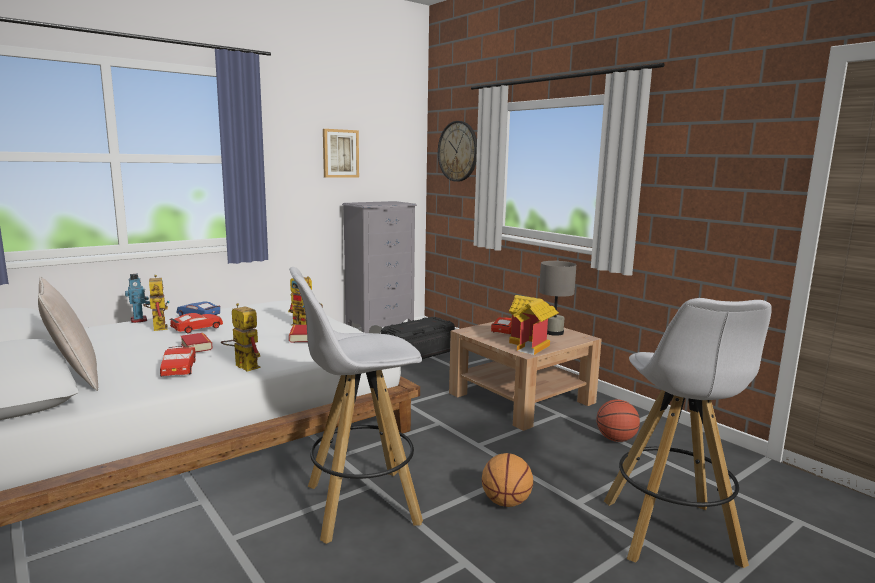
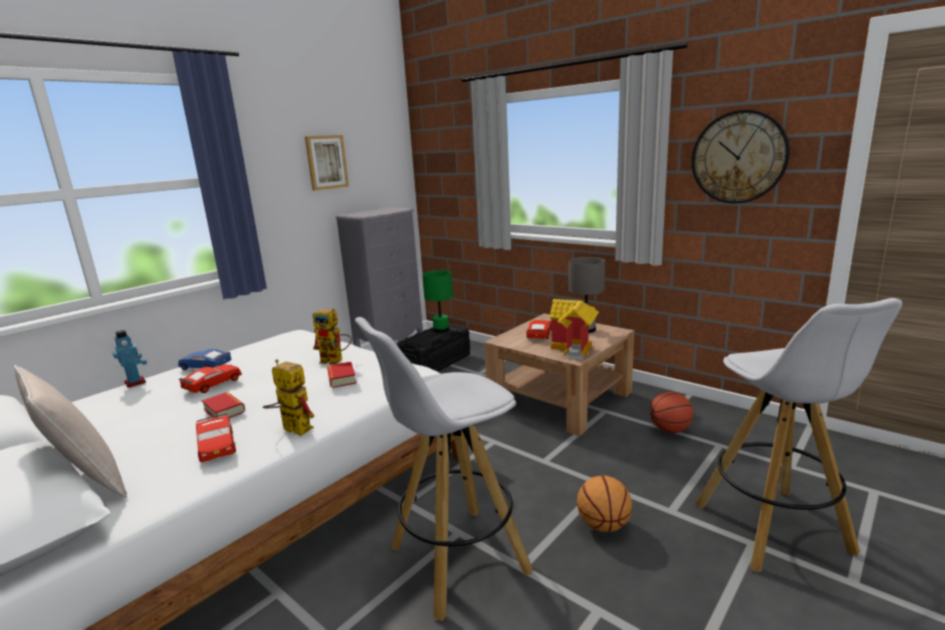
camera: 10 degrees left, 5 degrees up
(158, 326) = (163, 388): toy robot -> none
(427, 321) = (441, 329): none -> green table lamp
(458, 151) = (449, 149): wall clock -> wall clock (738, 157)

